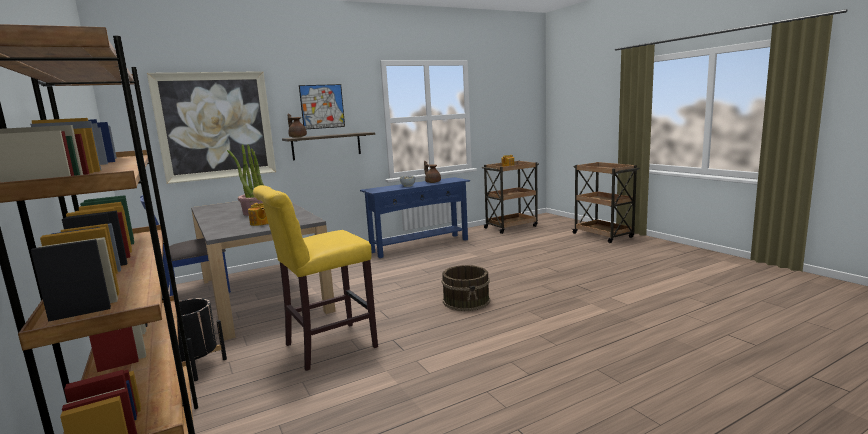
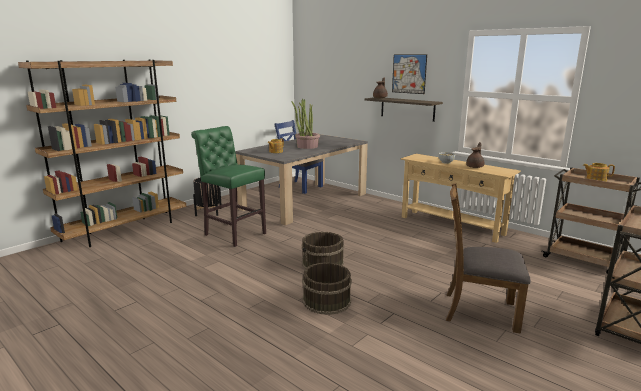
camera: 70 degrees right, 5 degrees up
(215, 126) = (340, 82): picture -> none
(325, 347) = (233, 234): yellow stool -> green stool
(420, 245) = (451, 225): blue console table -> beige console table
(549, 307) = (326, 301): none -> brown bucket
(577, 261) = (479, 311): none -> brown chair

